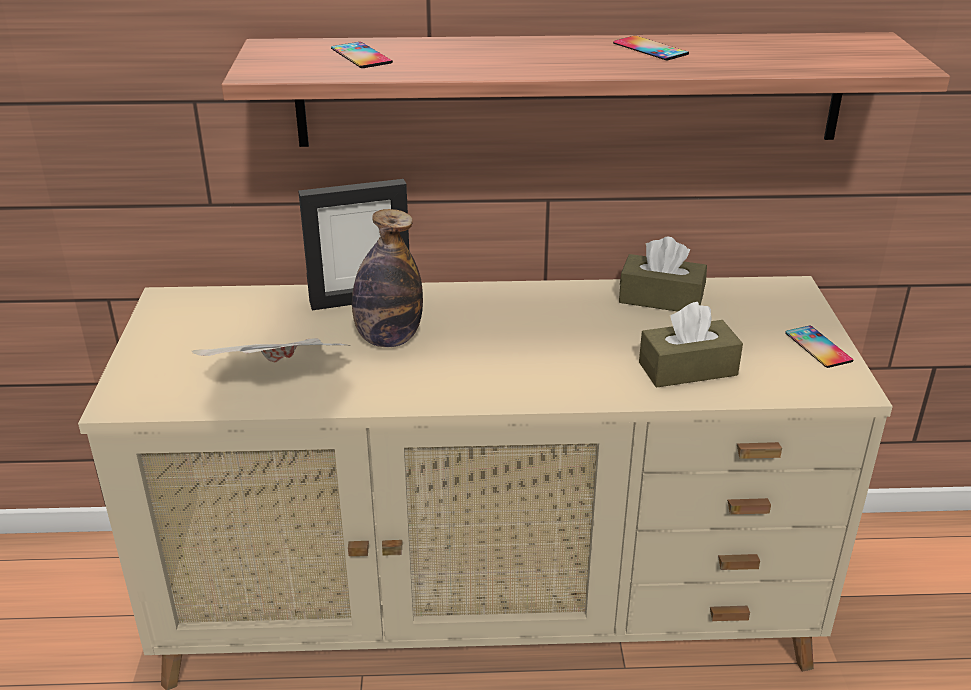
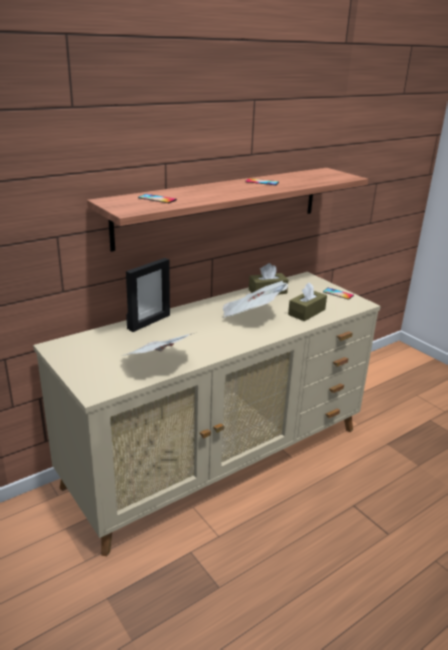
camera: 35 degrees left, 5 degrees down
(388, 339) = (182, 333): bottle -> none
(561, 340) = (251, 315): none -> newspaper

